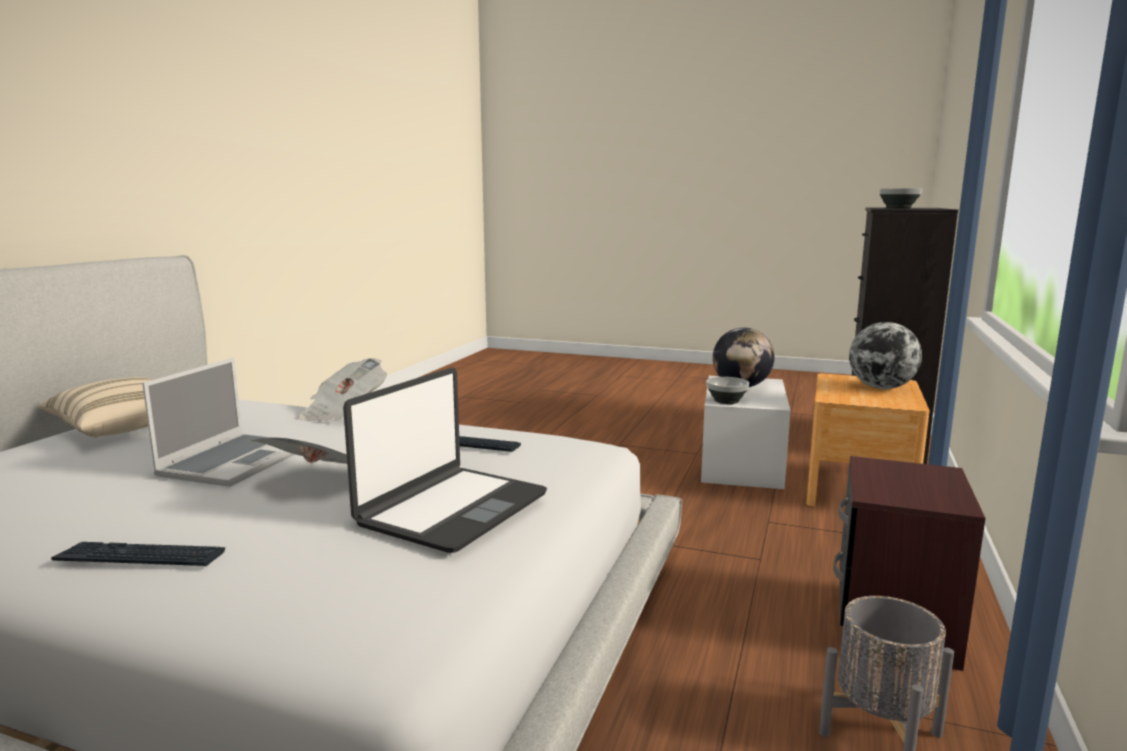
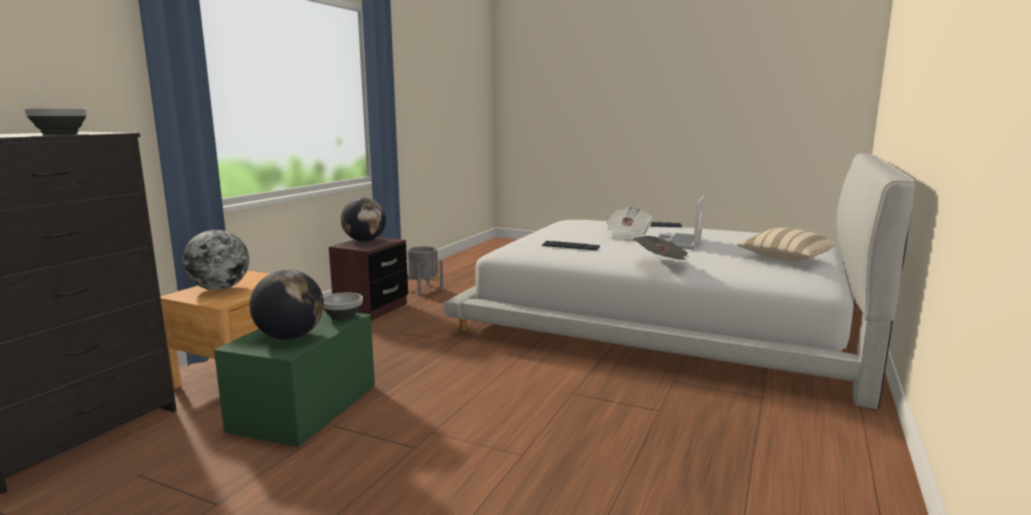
camera: 175 degrees left, 0 degrees up
(452, 509) = (566, 230): laptop -> none
(741, 463) = (305, 407): white storage box -> green storage box
(934, 490) = (365, 241): none -> globe

